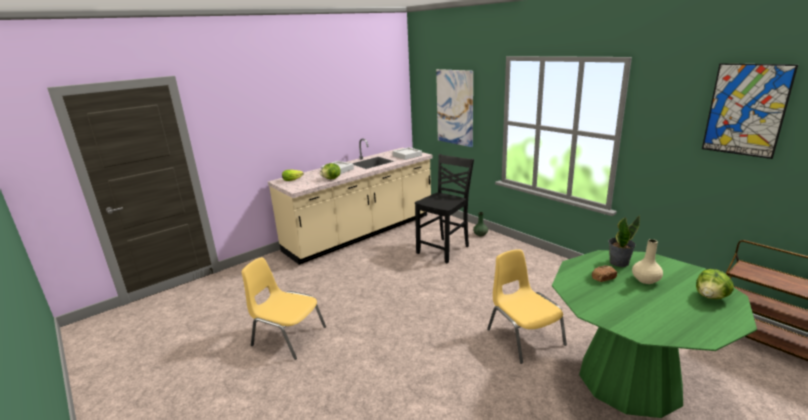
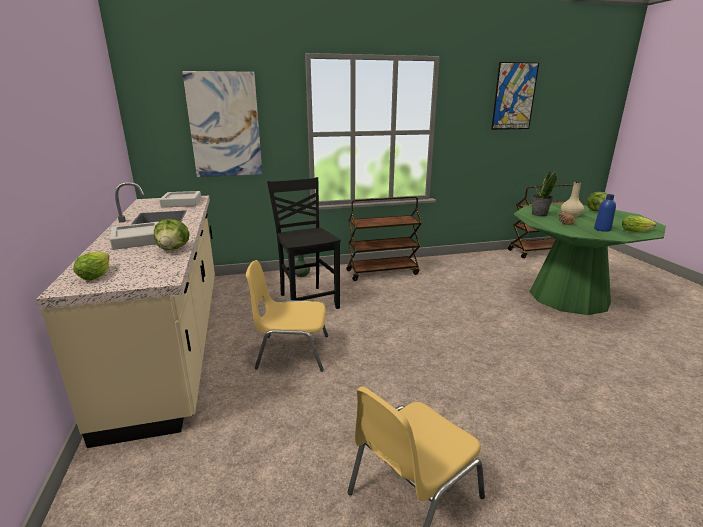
camera: 65 degrees left, 0 degrees up
(524, 336) = (501, 314): yellow chair -> yellow chair (292, 352)
(532, 261) = (382, 272): none -> brown cart
(610, 301) = (602, 229): none -> blue bottle
(640, 324) = (637, 231): none -> lettuce

